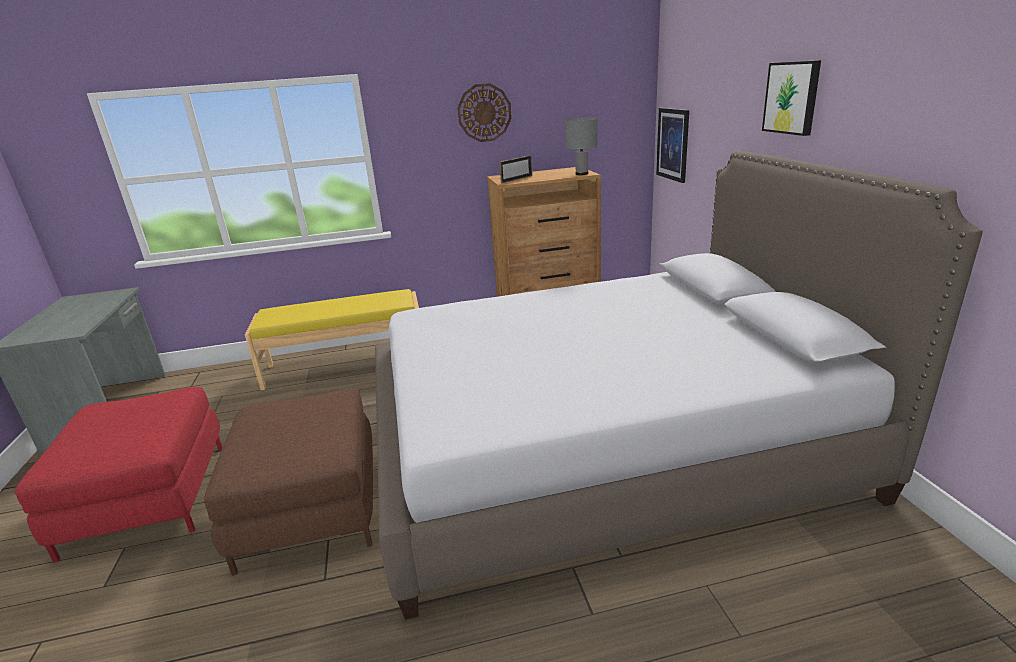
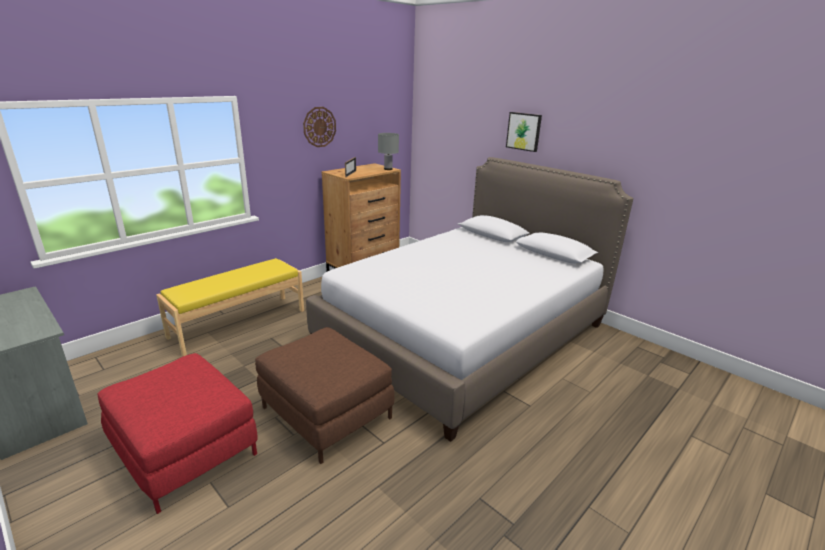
camera: 35 degrees left, 0 degrees up
(673, 144) = (430, 149): picture -> none

